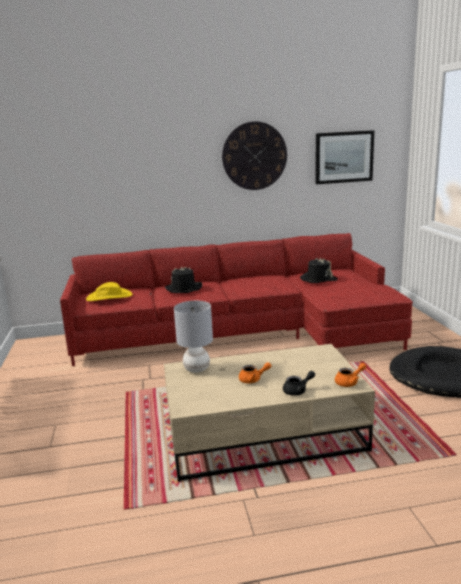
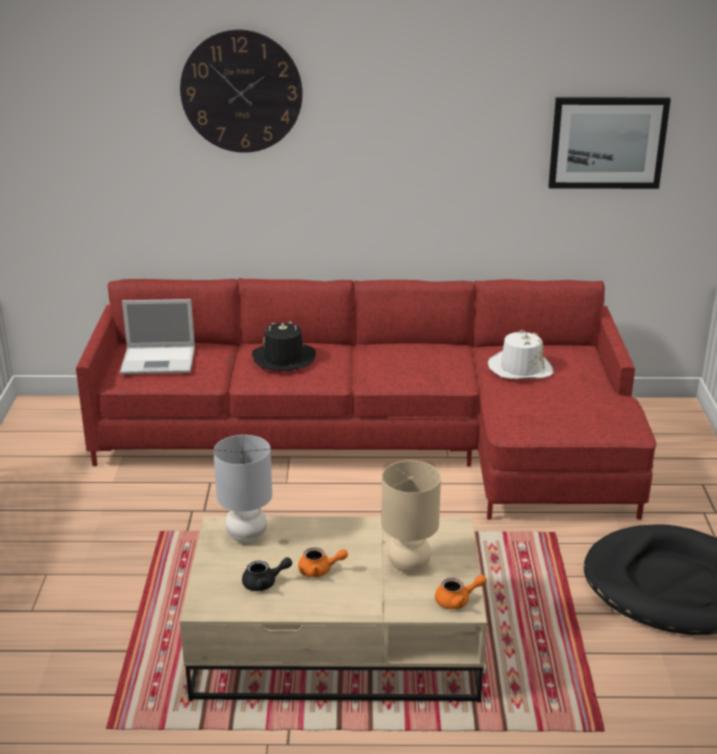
camera: 10 degrees right, 10 degrees up
(109, 297) = (160, 360): yellow hat -> laptop
(254, 156) = (437, 131): wall clock -> wall clock (241, 92)
(298, 391) = (374, 603): black teapot -> black teapot (264, 583)
(308, 369) = (409, 564): none -> beige table lamp
(318, 279) = (520, 368): black hat -> white hat

